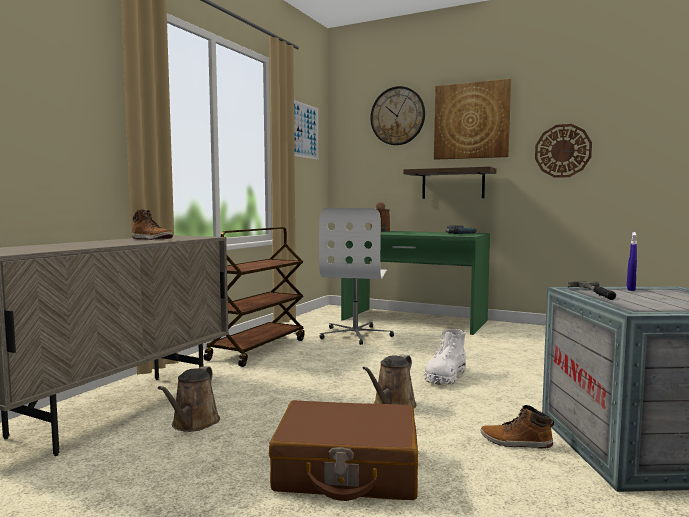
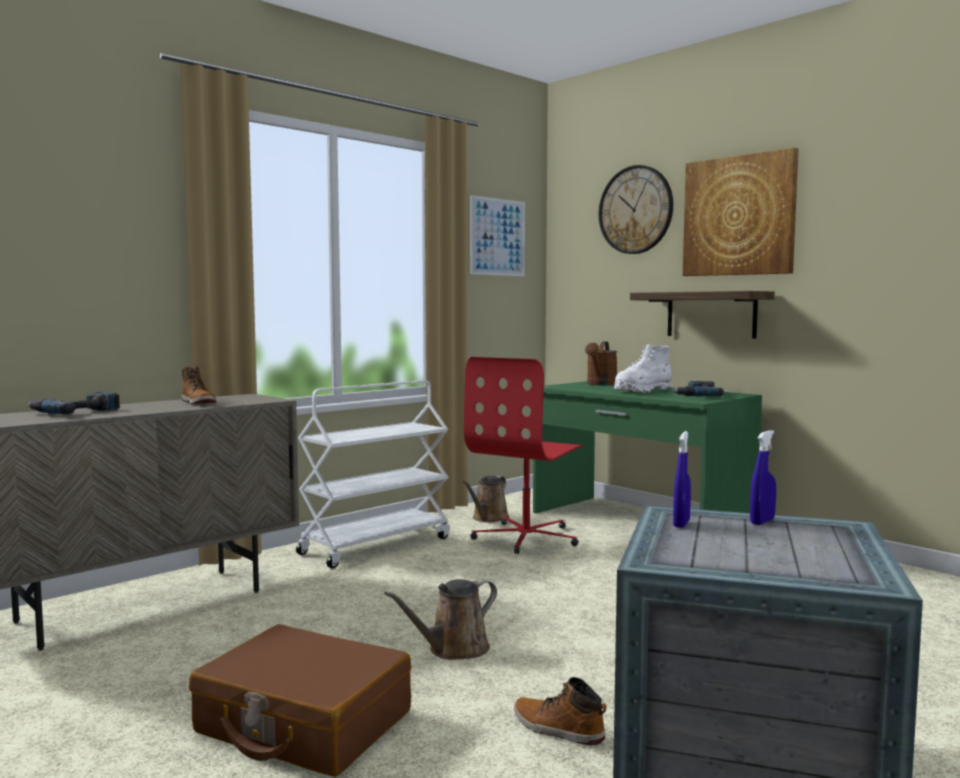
camera: 20 degrees right, 0 degrees up
(62, 245) = (75, 412): none -> power drill
(193, 424) = (202, 636): brown watering can -> brown watering can (488, 518)
(257, 349) = (376, 545): brown cart -> white cart
(356, 335) = (527, 537): white office chair -> red office chair
(445, 377) = (577, 617): white boot -> white boot (642, 391)
(562, 151) = (878, 264): wall clock -> none
(594, 293) = (681, 524): hammer -> blue spray bottle

